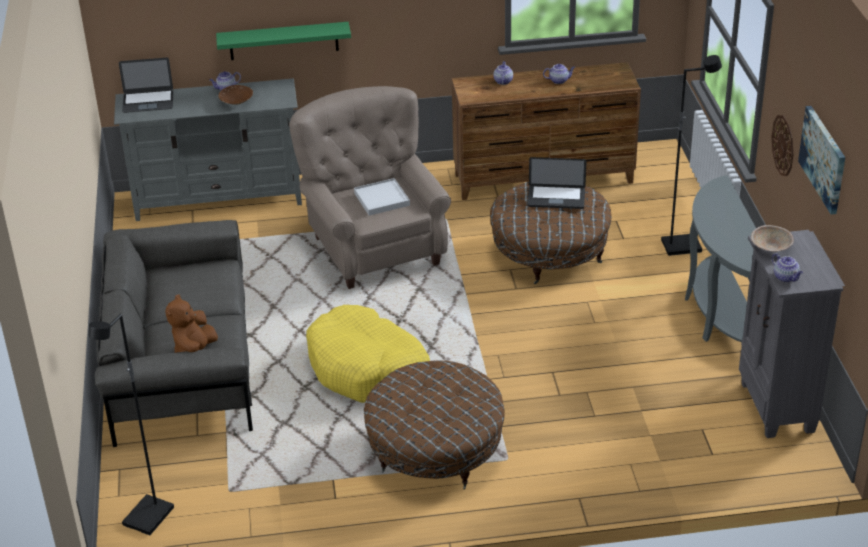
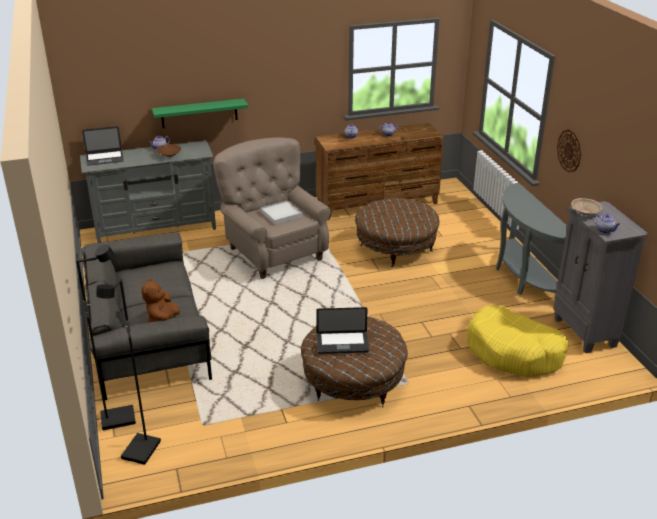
camera: 10 degrees left, 5 degrees down
(367, 368) = (288, 329): yellow dog bed -> yellow dog bed (514, 352)
(556, 198) = (399, 208): laptop -> laptop (342, 344)
(681, 246) = (482, 238): black floor lamp -> black floor lamp (118, 418)
(823, 159) = (615, 148): picture -> none

